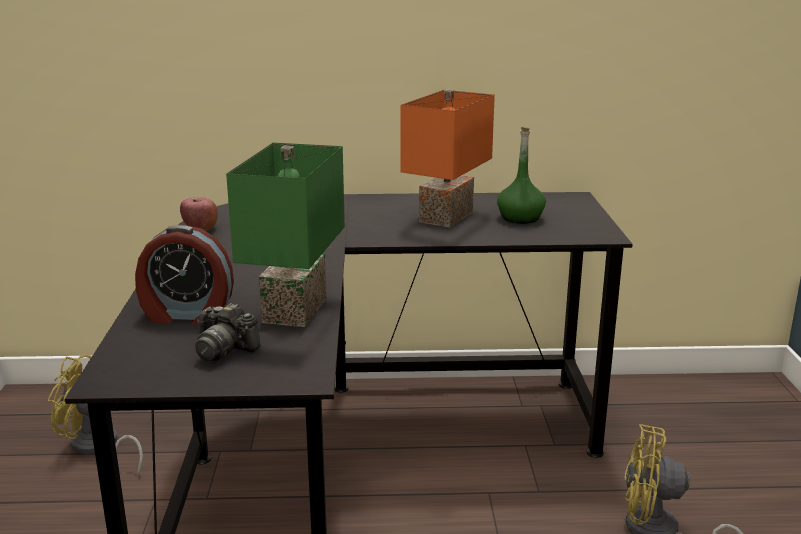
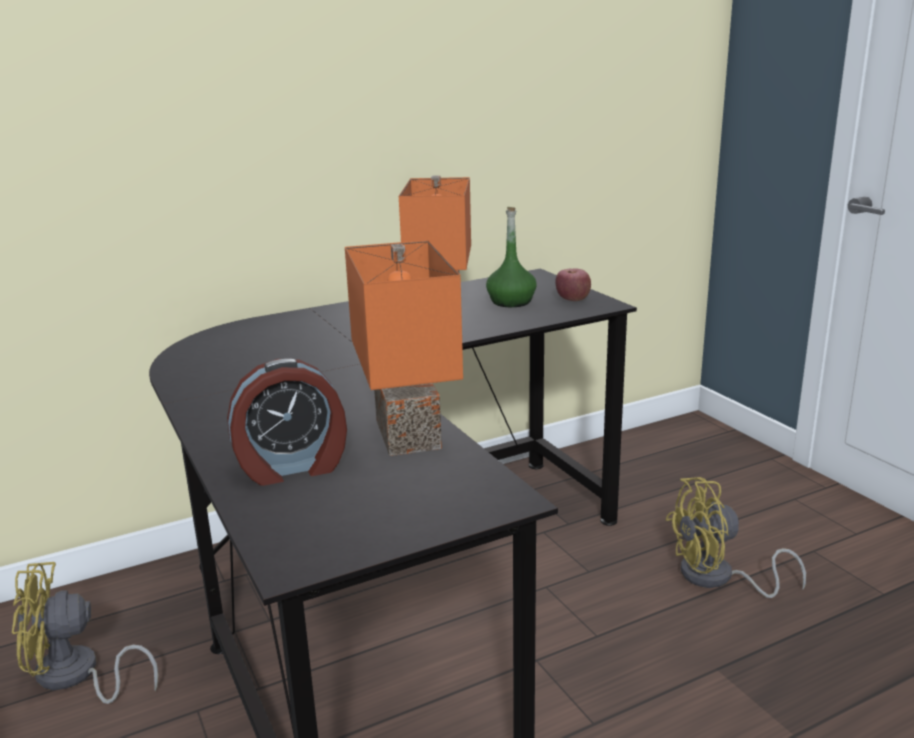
camera: 25 degrees left, 0 degrees up
(200, 228) = (184, 372): apple -> apple (573, 299)
(224, 349) = (384, 493): camera -> none
(291, 309) = (403, 434): green table lamp -> orange table lamp

